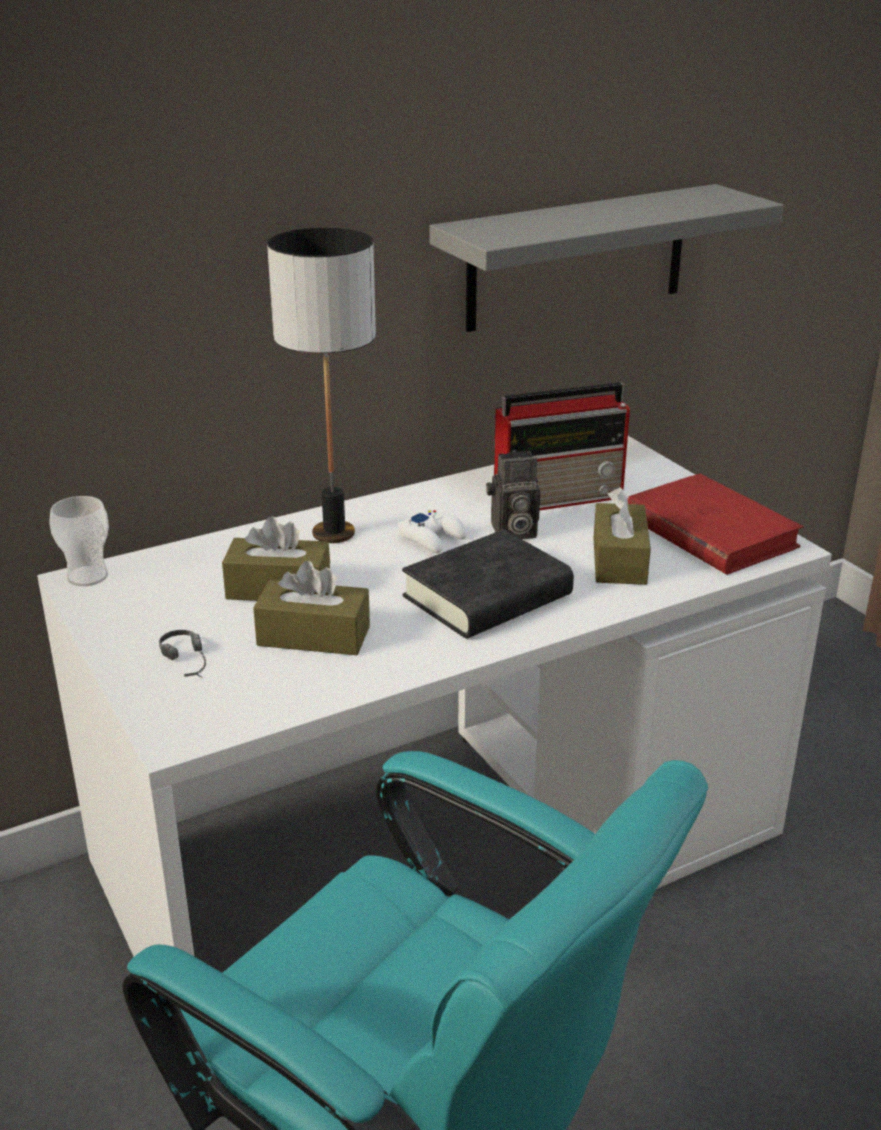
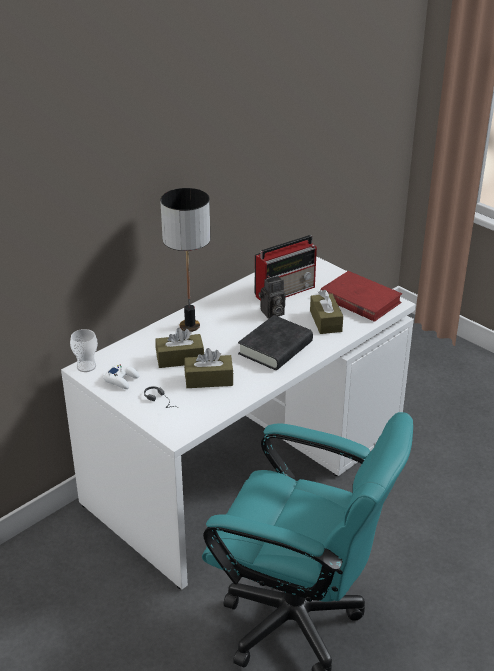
camera: 15 degrees left, 5 degrees up
(432, 538) = (237, 322): white game controller -> white game controller (121, 379)
(577, 257) = (277, 172): grey shelf -> none

